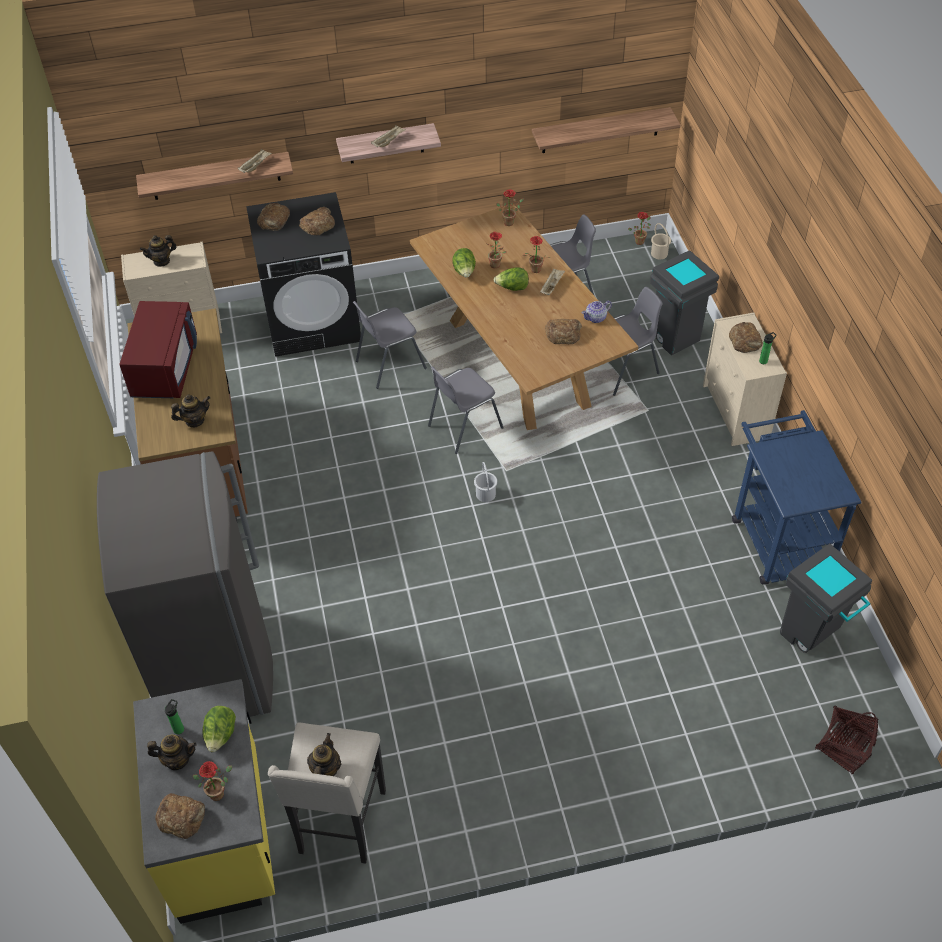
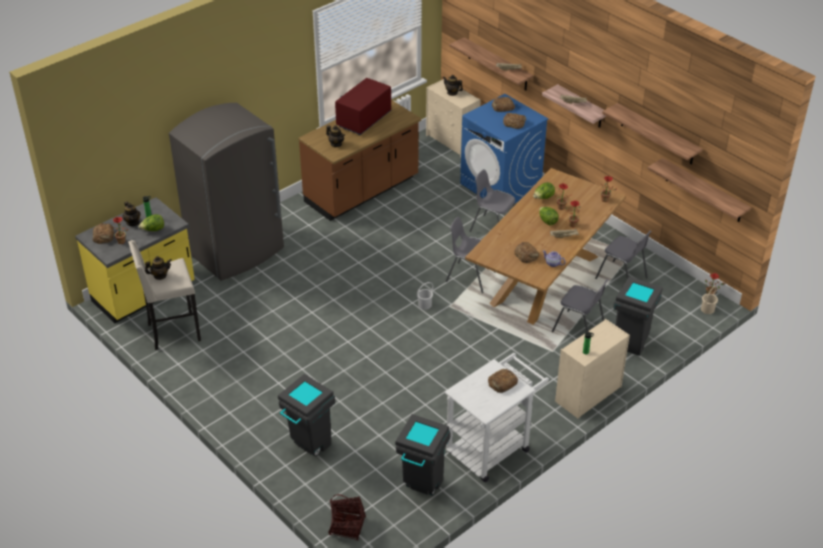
camera: 60 degrees right, 10 degrees down
(165, 368) = (364, 120): red microwave -> red microwave turned 150 degrees clockwise
(313, 321) = (501, 186): black washing machine -> blue washing machine
(518, 104) = (657, 134): none -> shelf
(680, 734) = (309, 447): none -> grey trash can
(745, 341) = (598, 338): bread -> bread (502, 383)
(777, 537) = (493, 447): blue cart -> white cart

